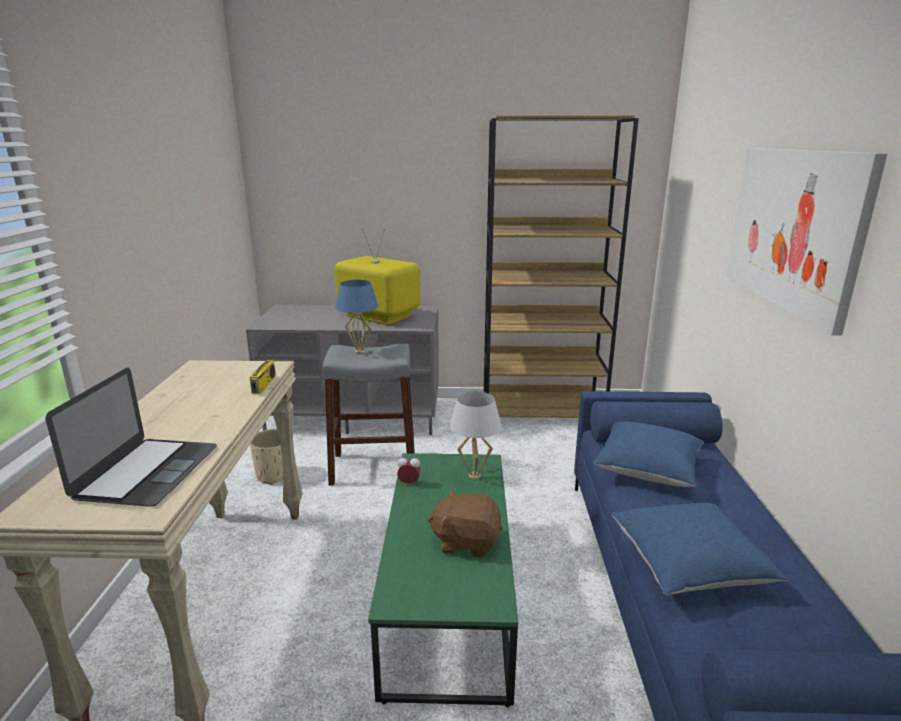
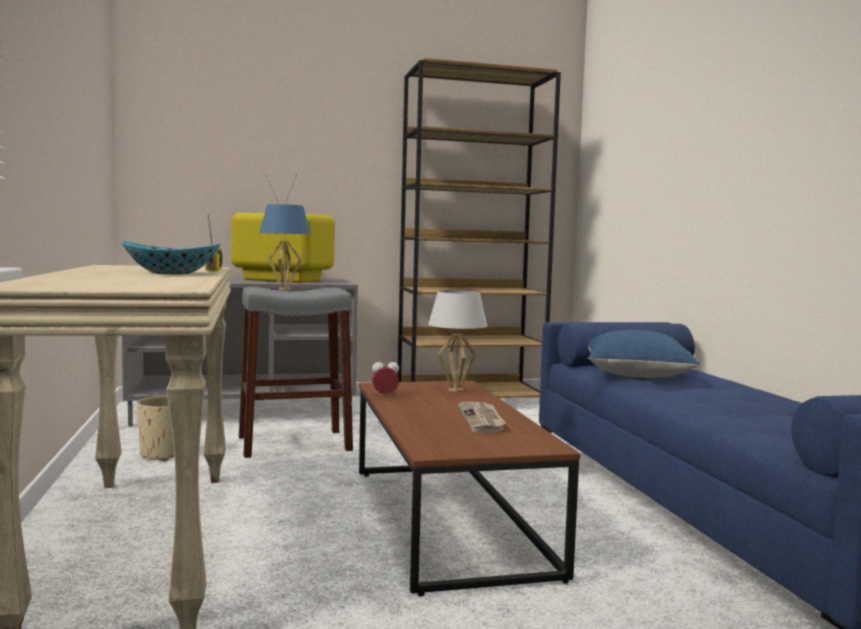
camera: 15 degrees left, 15 degrees down
(147, 471) = (139, 281): laptop -> none
(211, 414) = (171, 273): none -> bowl
(448, 595) = (446, 519): green coffee table -> brown coffee table
(466, 541) = (482, 420): brown plush toy -> newspaper
(688, 566) = (723, 412): blue pillow -> none
(793, 229) = (742, 124): picture -> none

